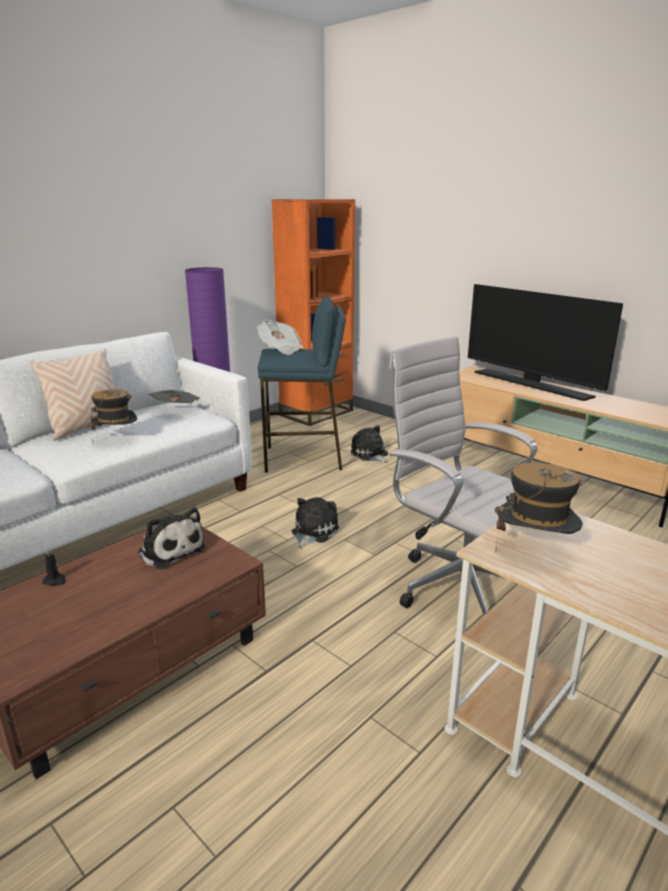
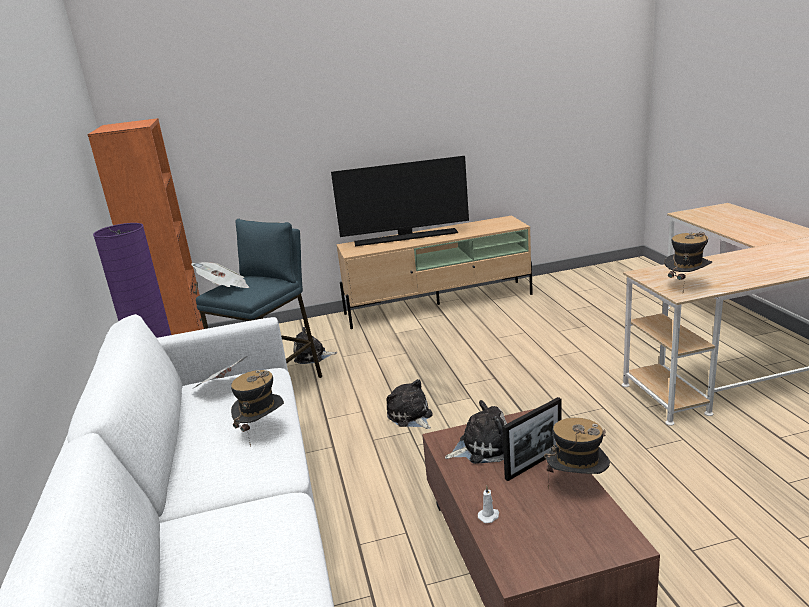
camera: 55 degrees left, 0 degrees up
(55, 581) = (489, 516): black candle -> white candle
(87, 428) = (195, 448): beige pillow -> none
(118, 621) = (577, 484): none -> hat
(149, 585) = (534, 464): none -> picture frame
(458, 585) = (536, 377): white office chair -> none

